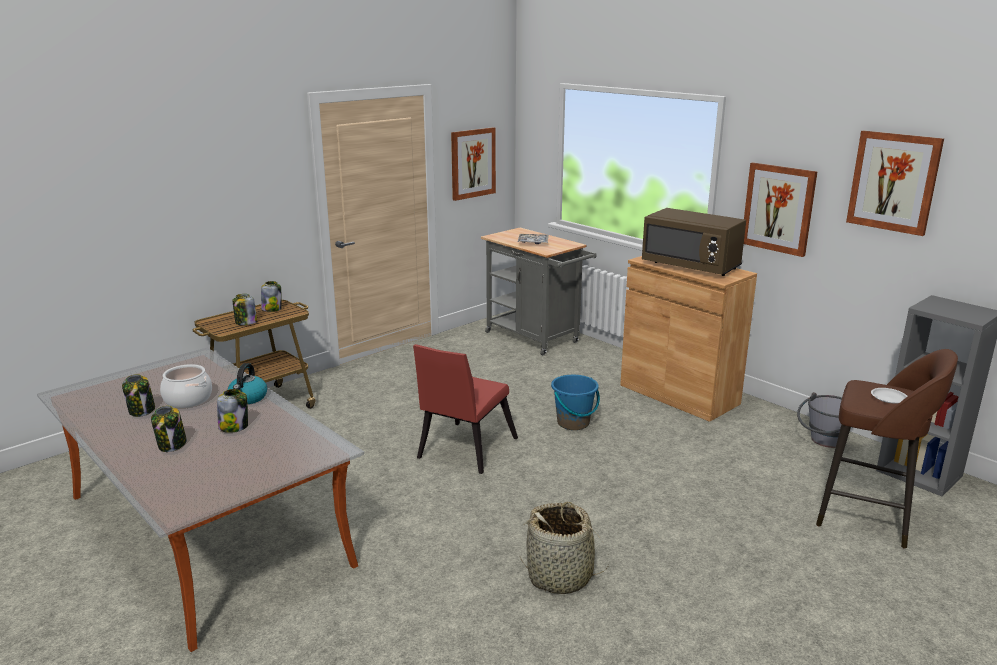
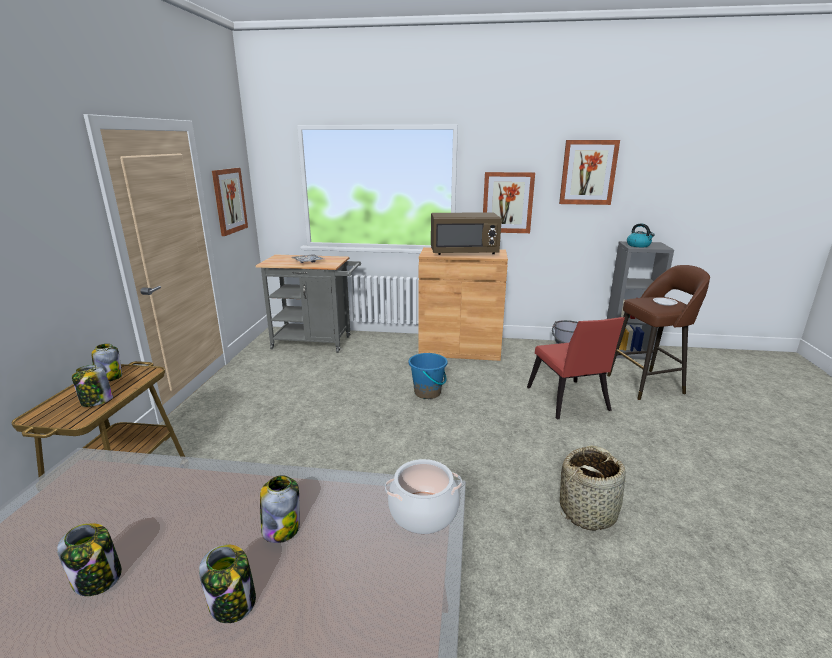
camera: 40 degrees left, 0 degrees up
(188, 399) = (155, 524): cooking pot -> cooking pot (423, 512)
(248, 398) = (240, 484): kettle -> kettle (638, 245)
(463, 450) = (382, 447): red chair -> red chair (568, 402)

